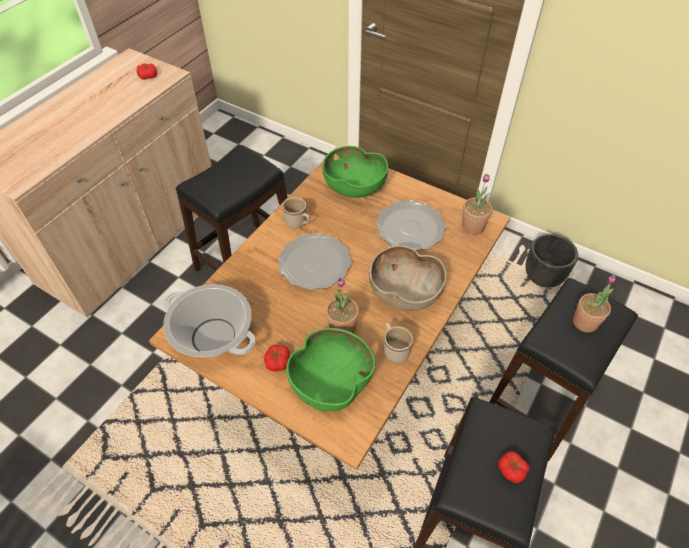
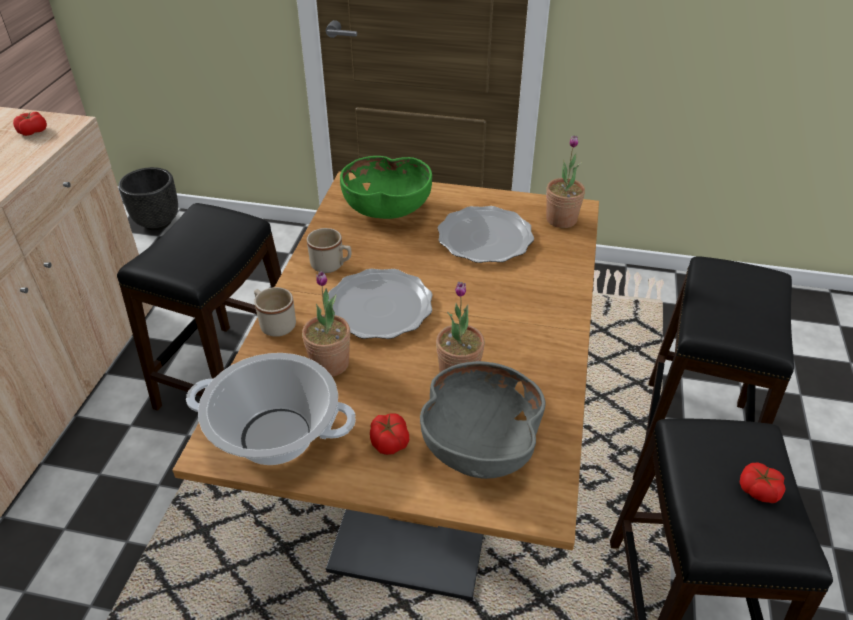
camera: 20 degrees left, 10 degrees down
(330, 382) = (479, 445): green bowl -> grey bowl
(394, 349) = (542, 379): beige mug -> beige mug (274, 323)
(404, 294) = (519, 312): brown bowl -> none
(543, 277) = (624, 299): black planter -> black planter (158, 222)
(585, 322) = (741, 297): potted plant -> potted plant (330, 363)

